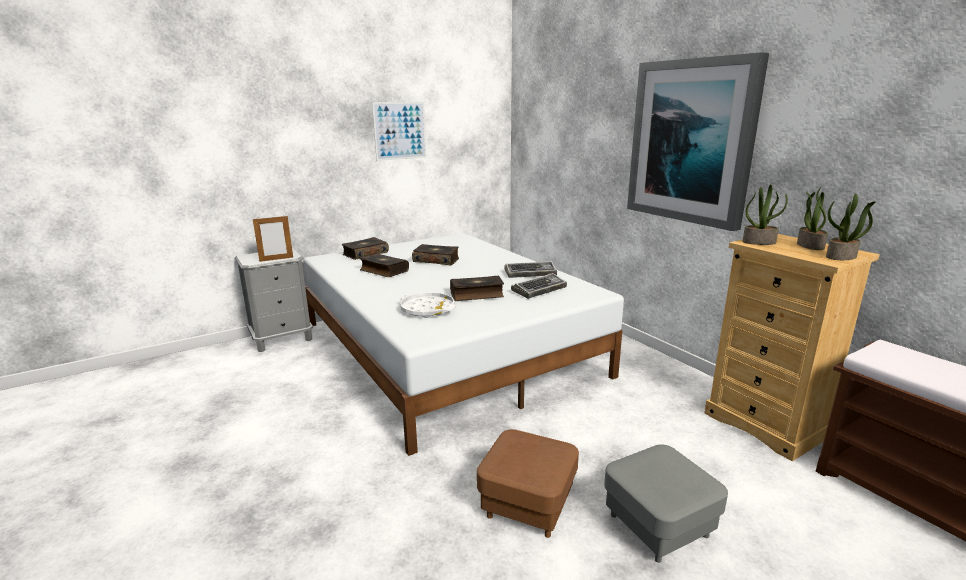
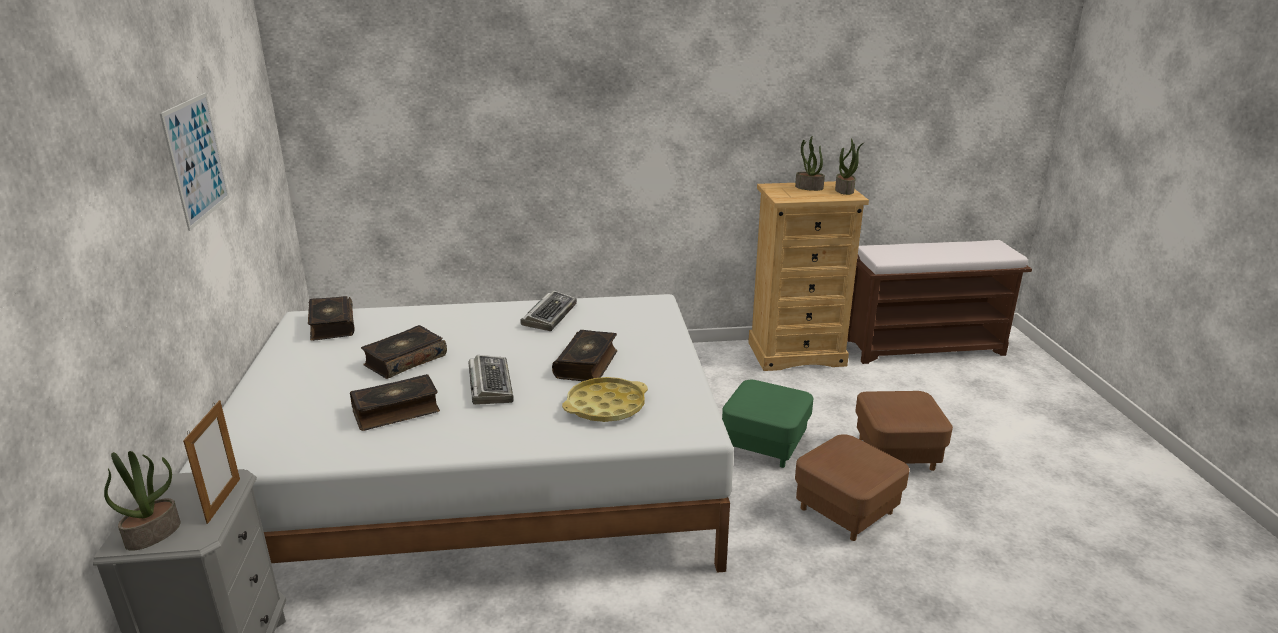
camera: 65 degrees left, 5 degrees up
(365, 254) = (267, 413): book -> book (331, 326)
(427, 309) = (605, 406): white tray -> yellow tray
(539, 290) = (612, 326): keyboard -> keyboard (490, 385)
(584, 439) = (765, 445): none -> green ottoman
(658, 526) = (896, 453): grey ottoman -> brown ottoman
(691, 142) = (650, 106): picture -> none
(759, 242) = (784, 195): potted plant -> potted plant (153, 533)

